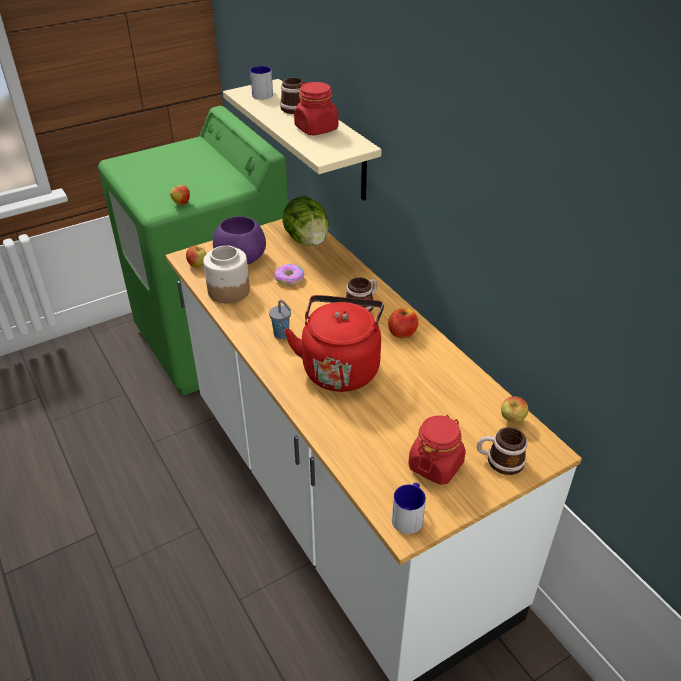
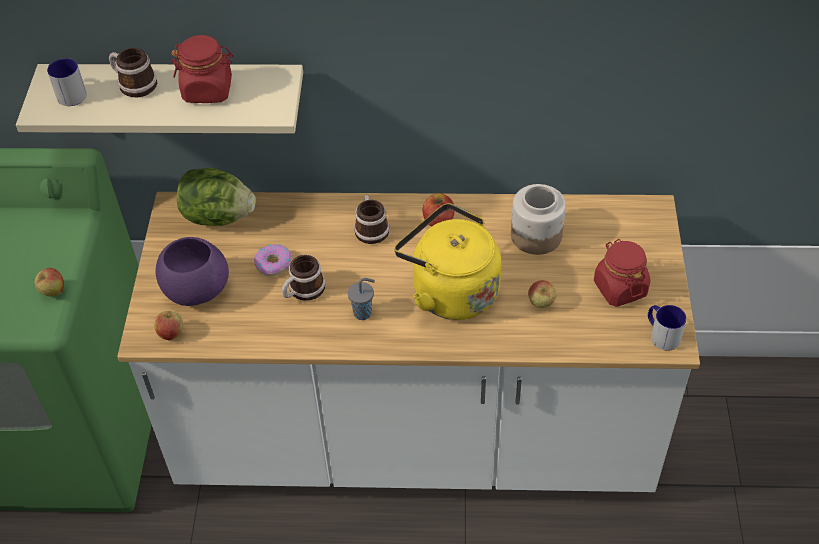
camera: 55 degrees left, 10 degrees up
(228, 291) = (247, 326): jar -> jar (535, 236)
(340, 367) = (450, 290): red kettle -> yellow kettle
(499, 460) = (643, 245): mug -> mug (303, 291)
(512, 420) = (605, 211): apple -> apple (541, 304)

